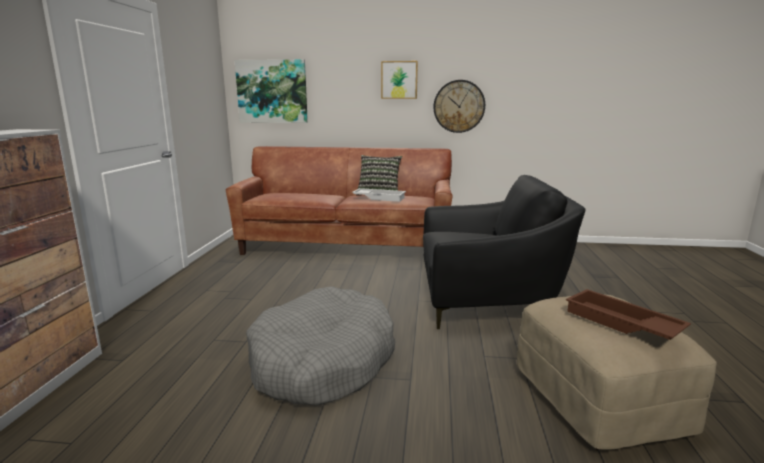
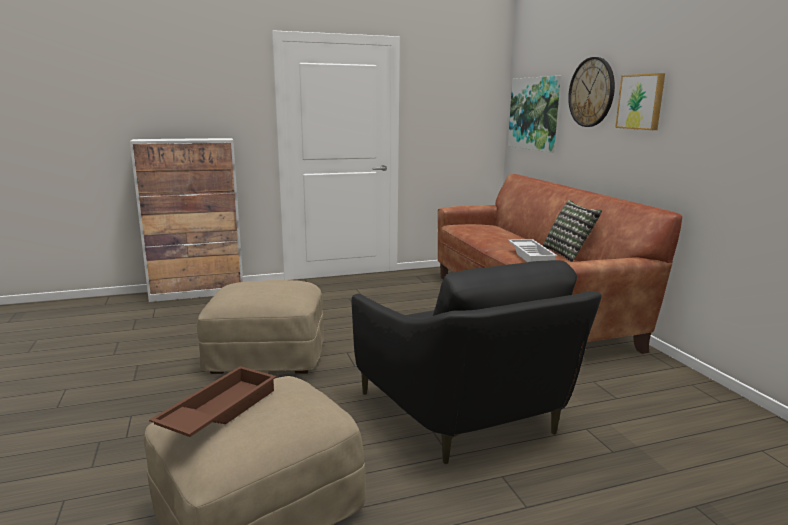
camera: 65 degrees right, 0 degrees up
(322, 362) = (267, 356): grey dog bed -> beige ottoman
(459, 106) = (708, 147): wall clock -> wall clock (591, 92)

